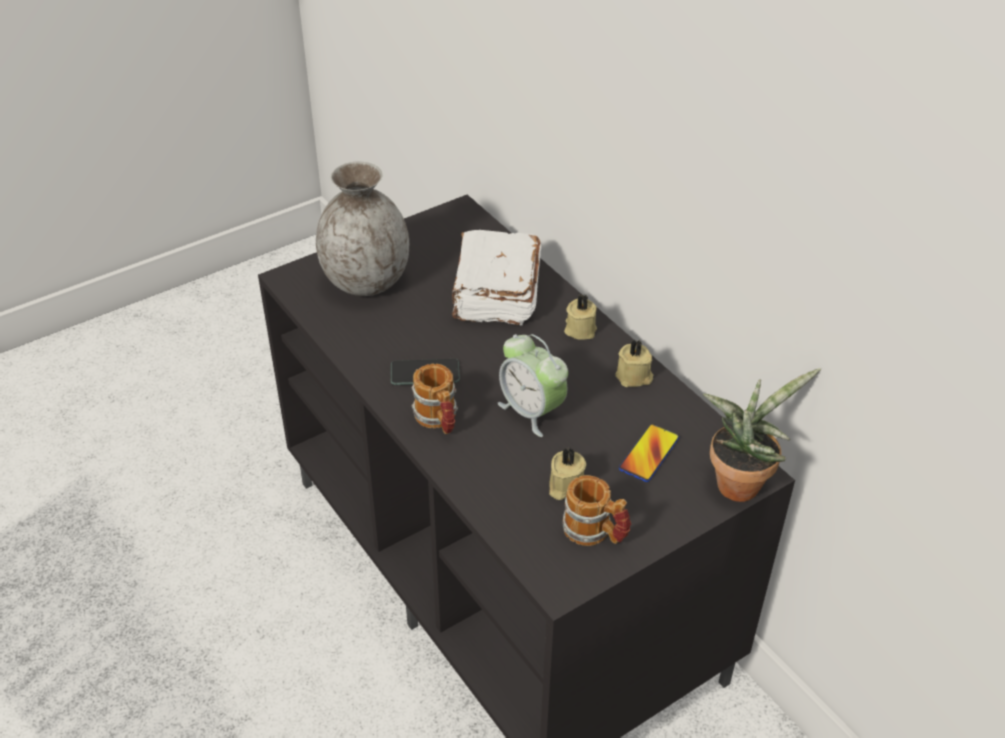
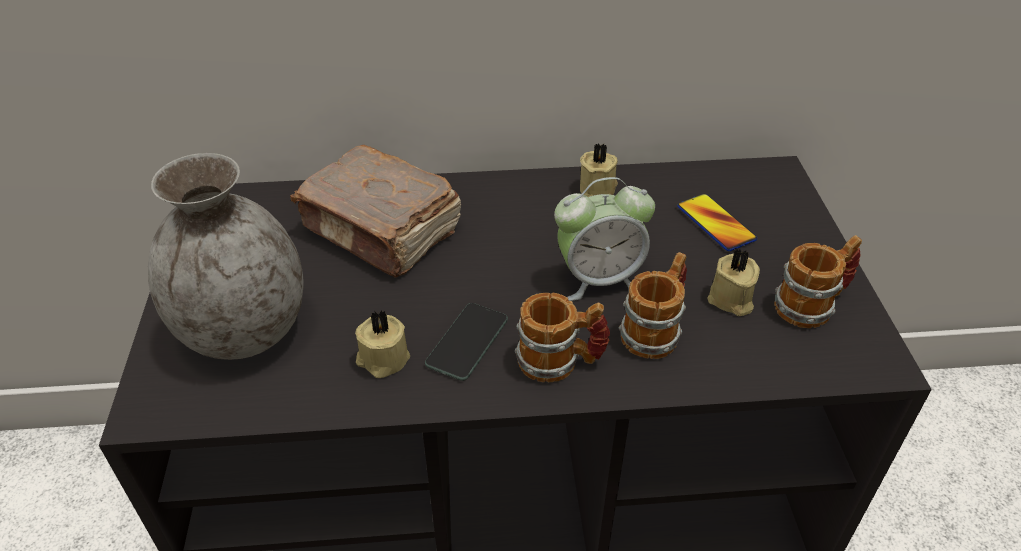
camera: 60 degrees left, 0 degrees up
(495, 293) = (382, 231): white book -> brown book
(501, 456) = (655, 330): none -> mug
(580, 329) = (497, 195): beige candle -> beige candle (382, 359)
(740, 481) = (784, 184): potted plant -> none

